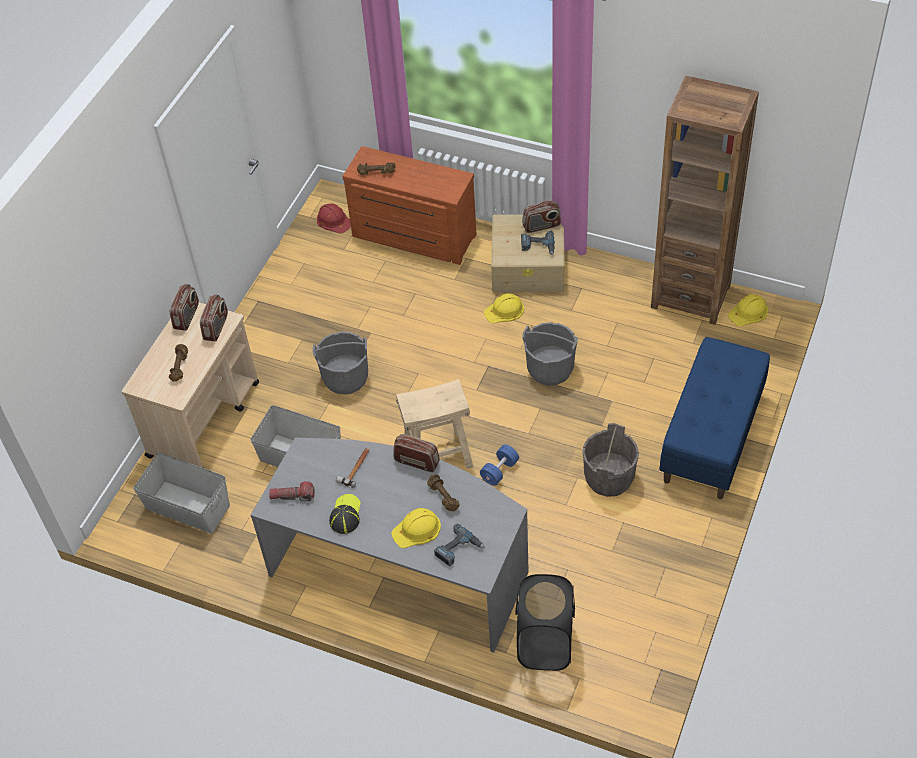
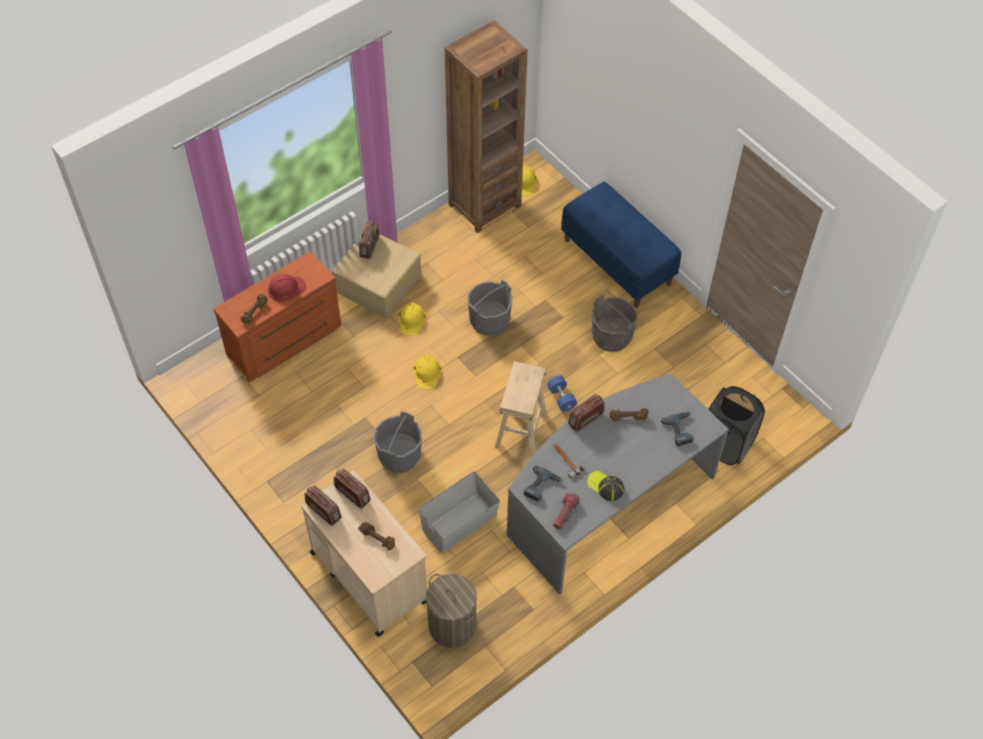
camera: 65 degrees left, 5 degrees up
(187, 506) = (452, 625): grey storage box -> laundry basket
(334, 220) = (219, 387): red hard hat -> red hard hat (286, 288)
(417, 530) = (647, 447): yellow hard hat -> yellow hard hat (427, 373)
(538, 246) = (389, 259): power drill -> power drill (542, 486)

